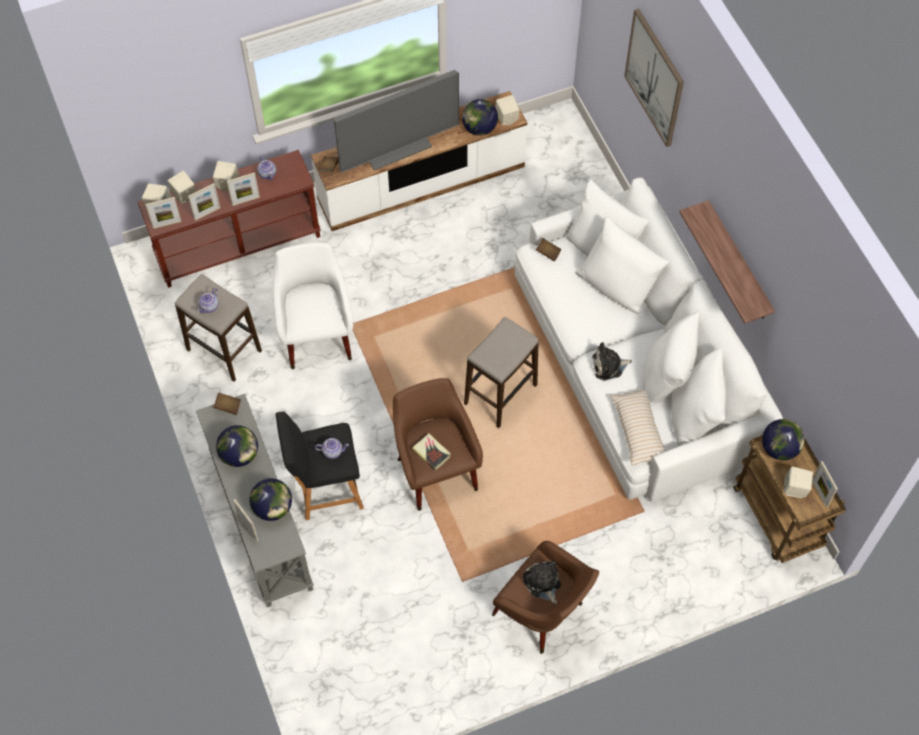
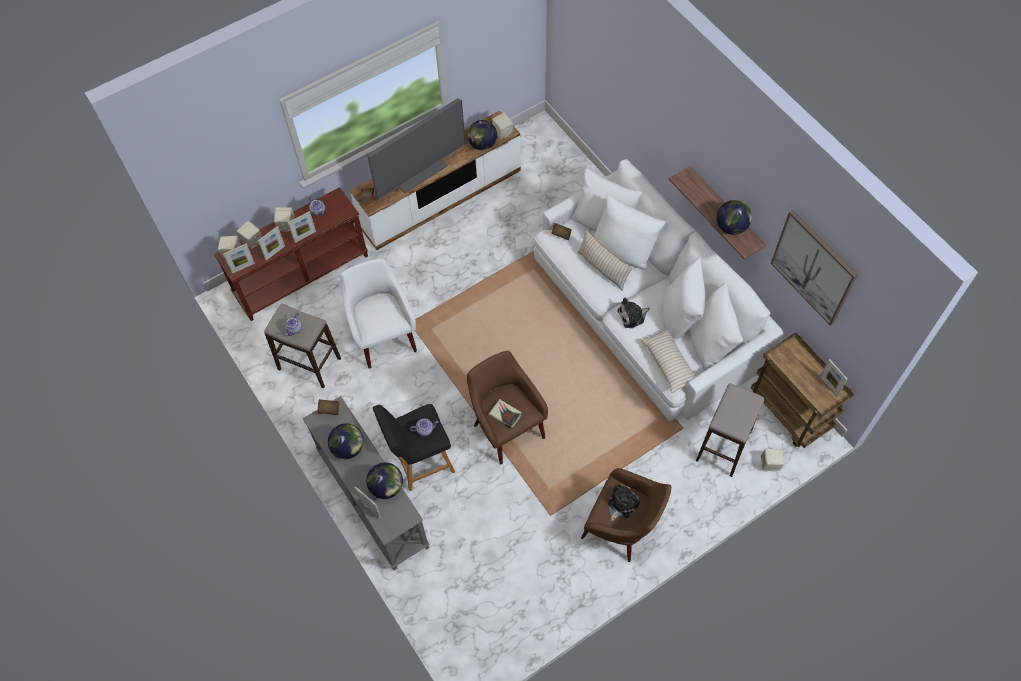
camera: 10 degrees left, 0 degrees up
(501, 394) = (545, 356): stool -> stool (724, 446)
(542, 583) = (621, 504): plush toy -> plush toy turned 75 degrees clockwise
(587, 302) = (602, 268): none -> beige pillow
(655, 78) = (626, 74): picture -> picture (813, 267)
(779, 448) = (787, 356): globe -> globe (731, 227)
(795, 489) = (808, 386): beige speaker -> beige speaker (770, 464)

